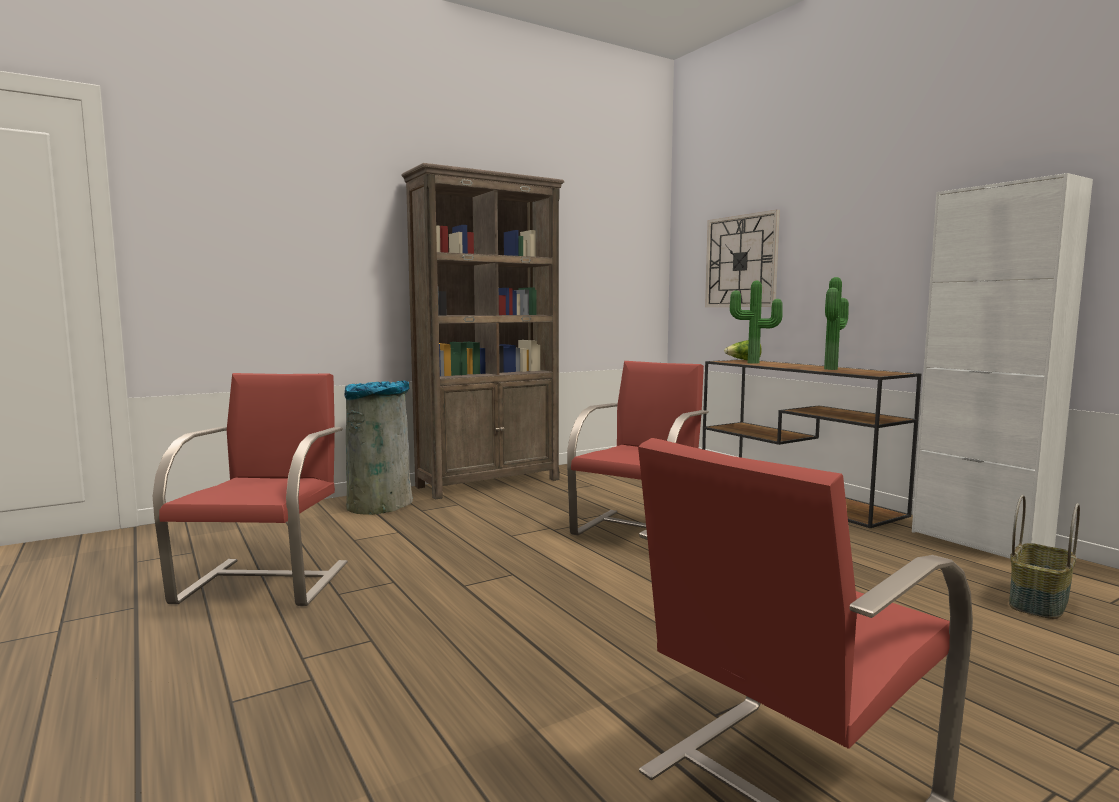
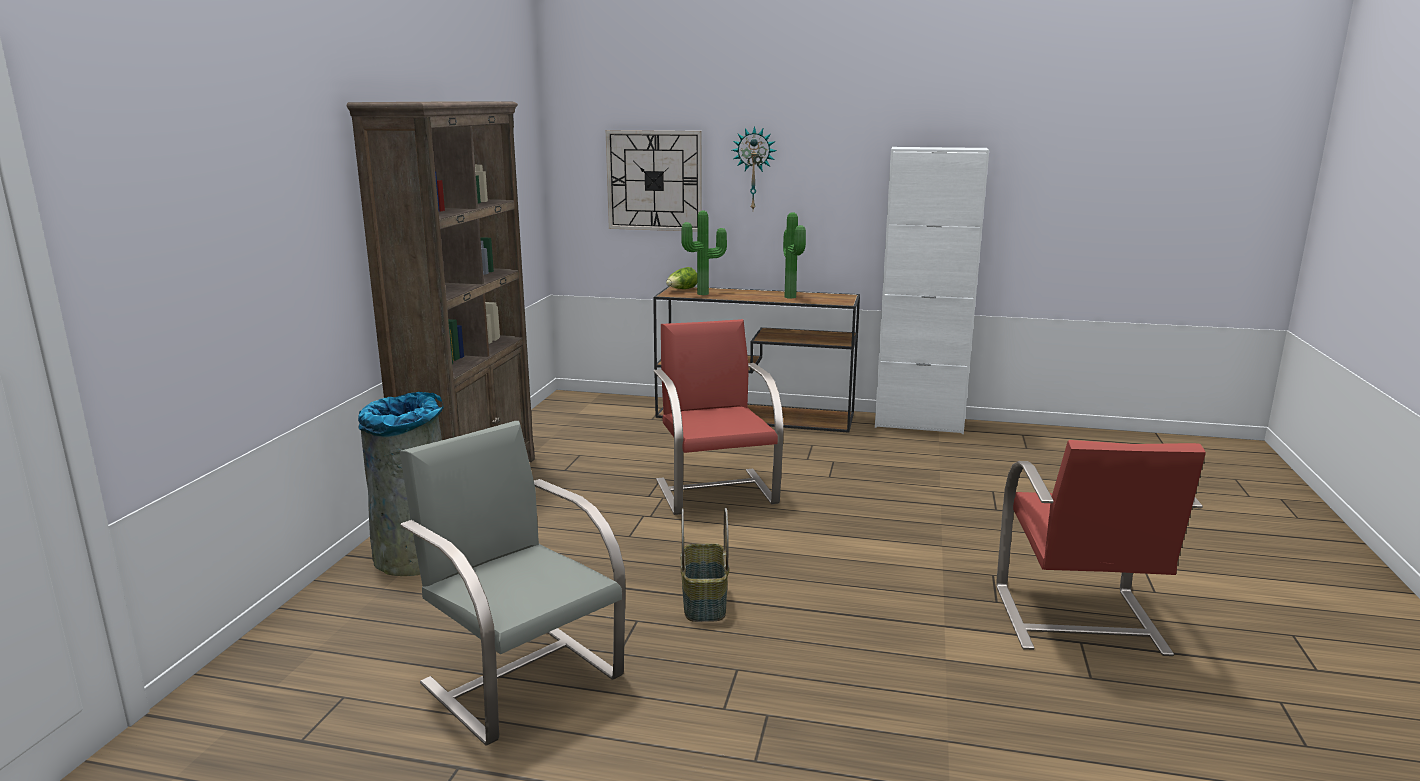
camera: 45 degrees left, 10 degrees up
(266, 581) = (521, 678): red chair -> grey chair
(822, 241) = (754, 169): none -> wall clock
(1037, 601) = (1001, 460): basket -> basket (703, 601)

